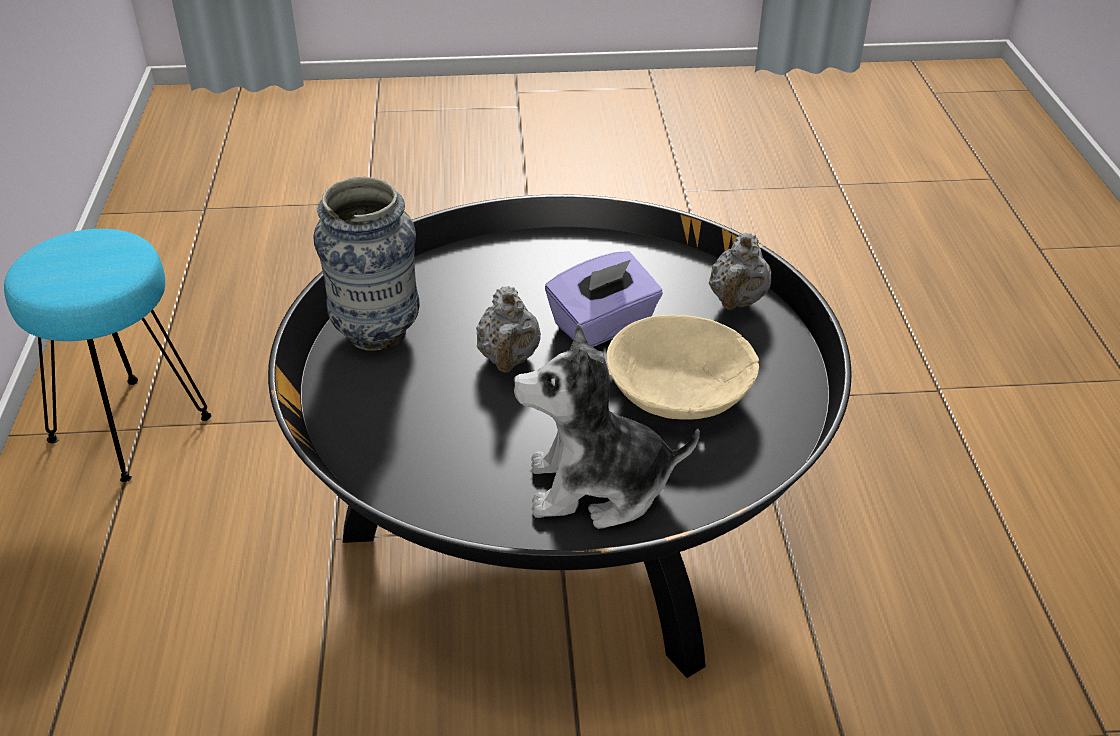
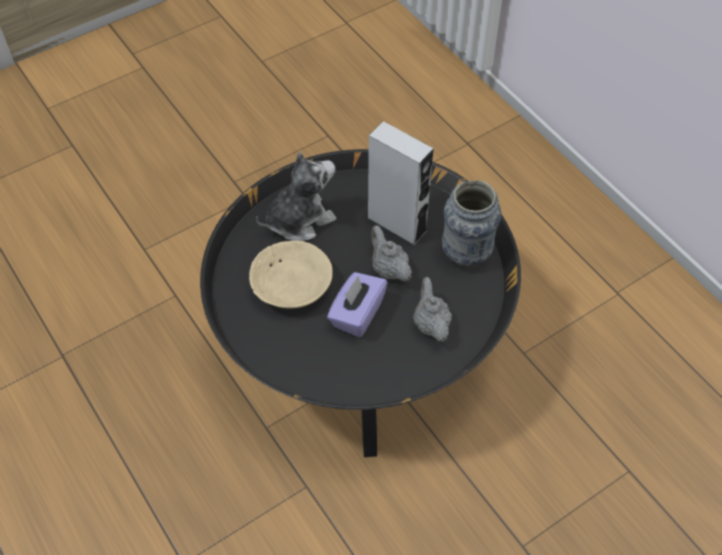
camera: 150 degrees right, 15 degrees up
(132, 427) = (621, 291): turquoise stool -> none
(437, 412) = (397, 224): none -> grey speaker
(737, 301) = (293, 364): grey teapot -> grey teapot (430, 324)

